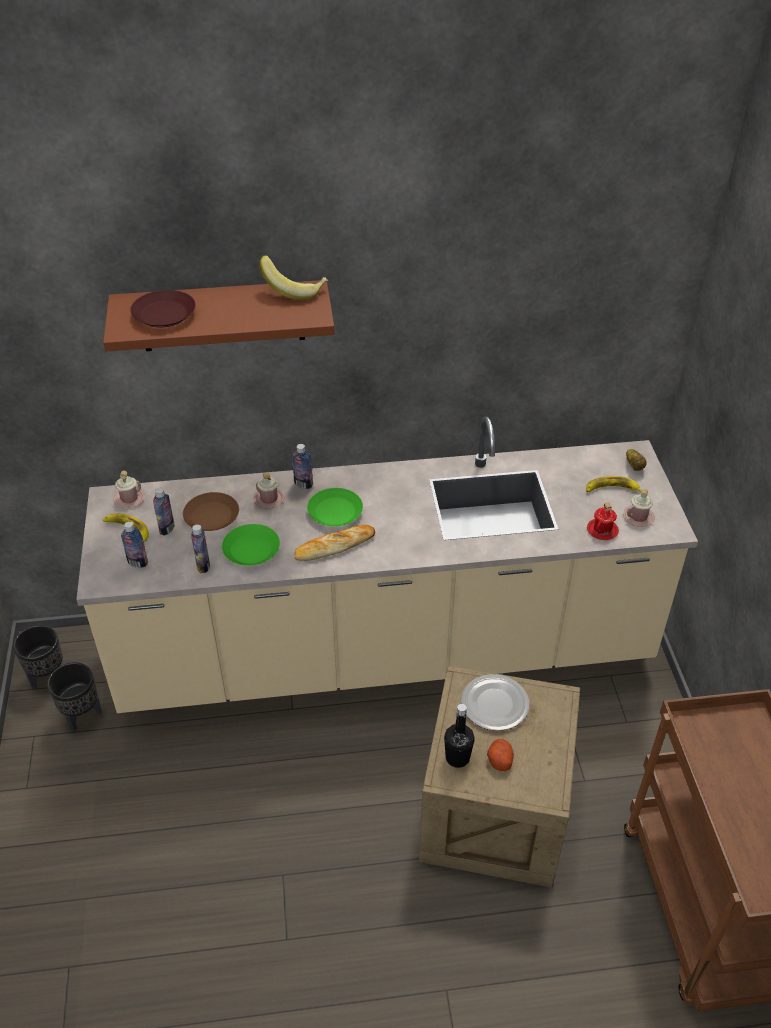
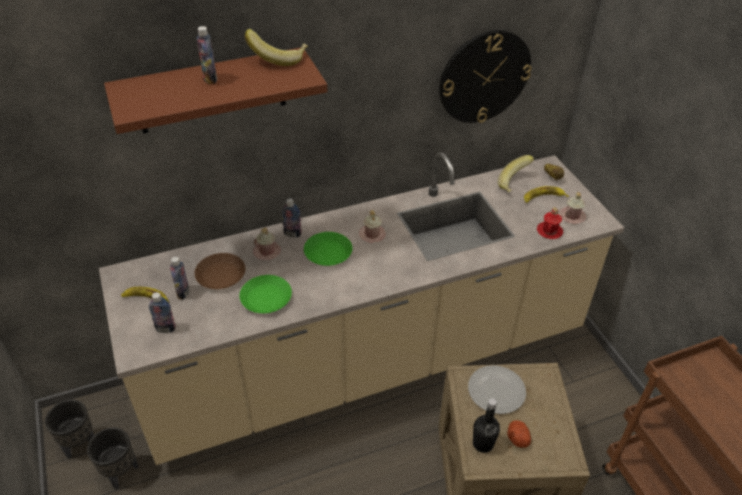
camera: 15 degrees left, 0 degrees up
(129, 499) = (140, 272): pink mug -> pink mug (372, 234)
(164, 314) = (165, 93): brown plate -> none
(203, 566) = (227, 320): bottle -> bottle (210, 79)
(334, 546) = (338, 282): bread -> none
(551, 335) = (484, 77): none -> wall clock
(583, 467) = (515, 184): none -> banana

